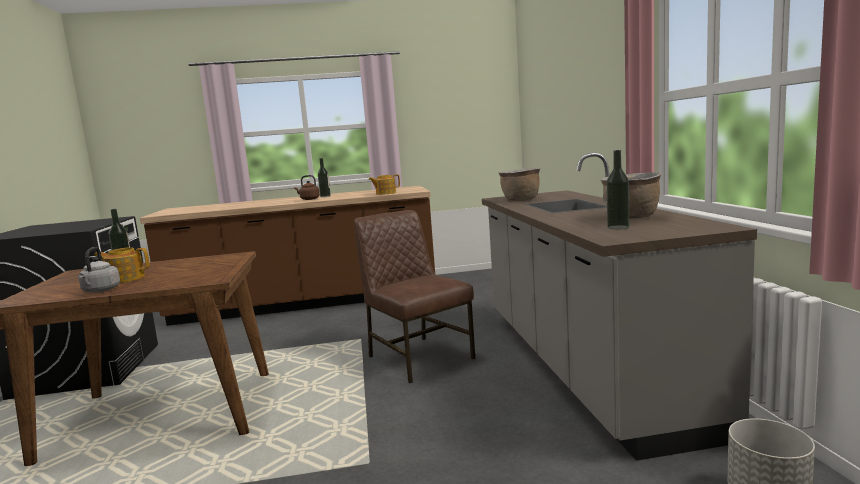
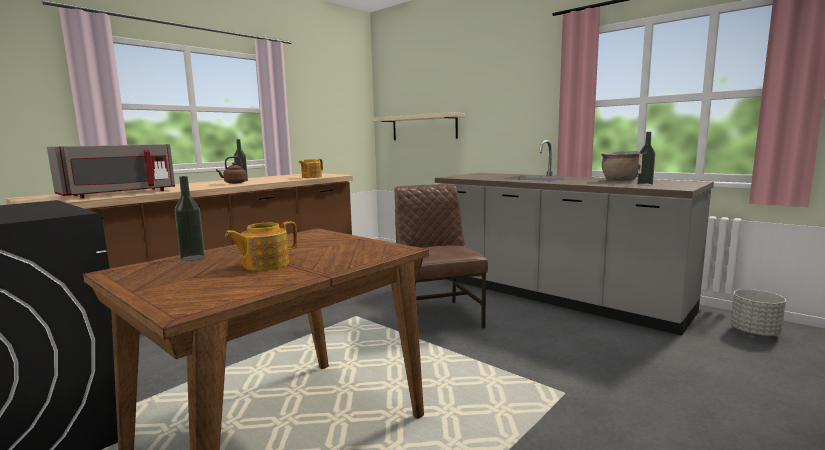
camera: 40 degrees left, 0 degrees up
(100, 290) = (289, 277): grey kettle -> none
(212, 208) = (119, 193): none -> grey microwave
(418, 357) = (437, 317): brown chair -> brown chair turned 60 degrees clockwise
(520, 200) = (479, 177): brown cooking pot -> none
(547, 130) = (424, 127): none -> beige shelf

